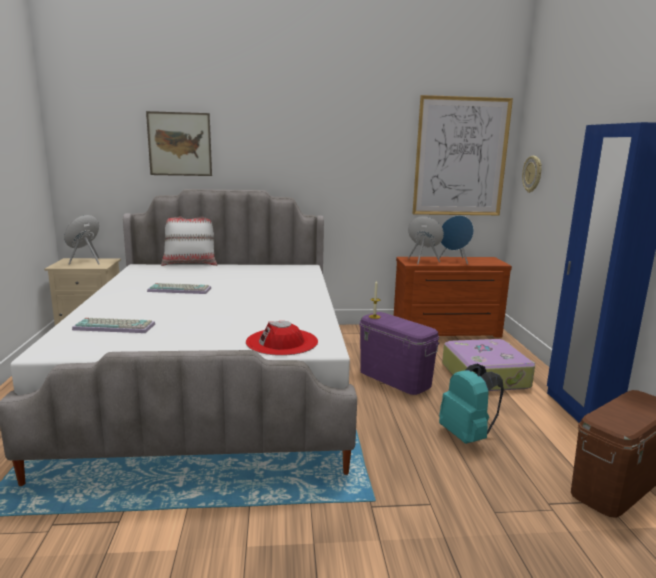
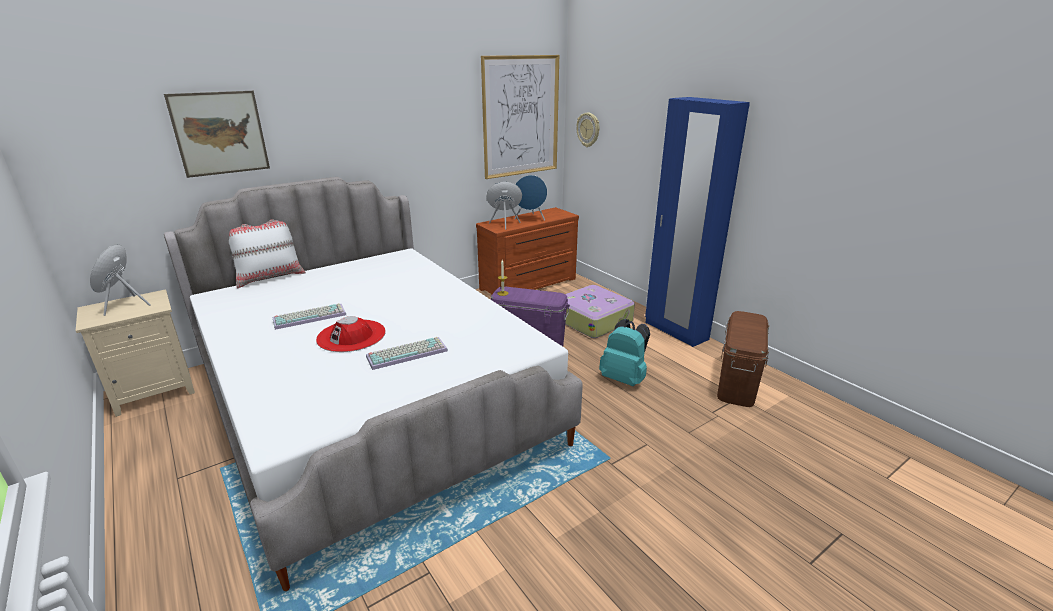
camera: 30 degrees left, 10 degrees up
(116, 326) = (308, 385): keyboard -> keyboard (407, 353)
(282, 342) = (496, 351): red hat -> red hat (351, 336)

